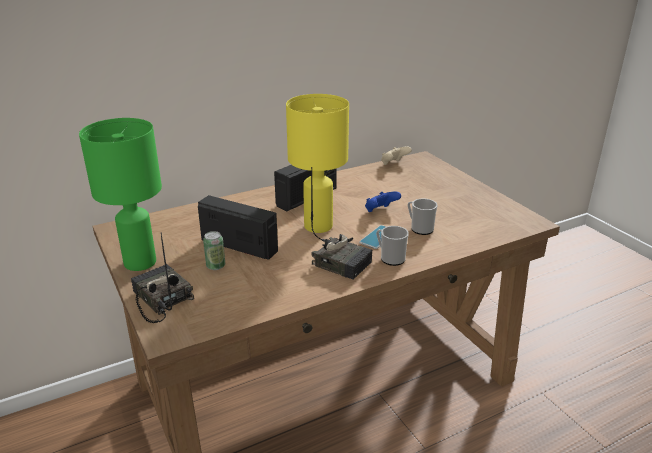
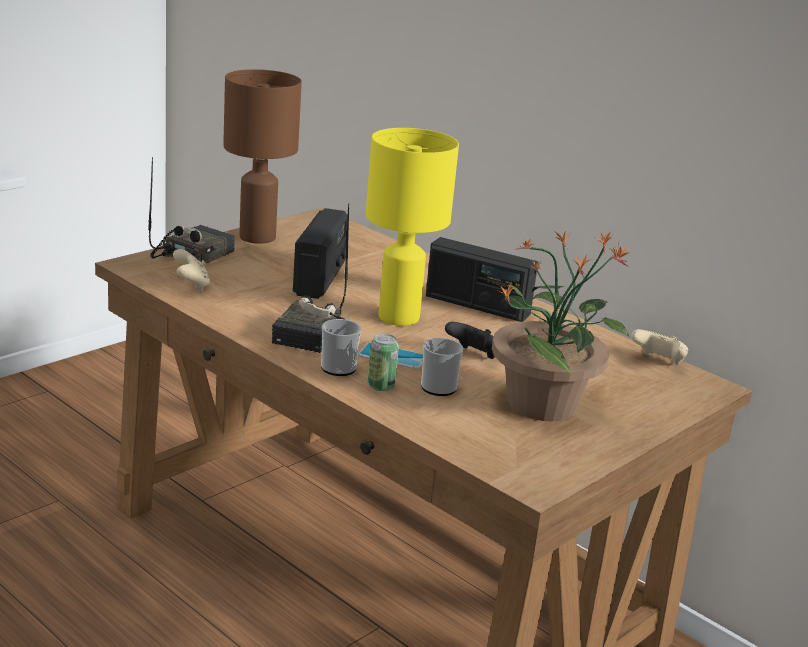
camera: 70 degrees right, 5 degrees down
(139, 263) = (256, 237): green table lamp -> brown table lamp
(215, 266) = (268, 271): can -> can (381, 386)
(229, 306) = (191, 285): none -> beige game controller
(380, 211) = (473, 356): blue game controller -> black game controller
(442, 202) = (543, 404): none -> potted plant

